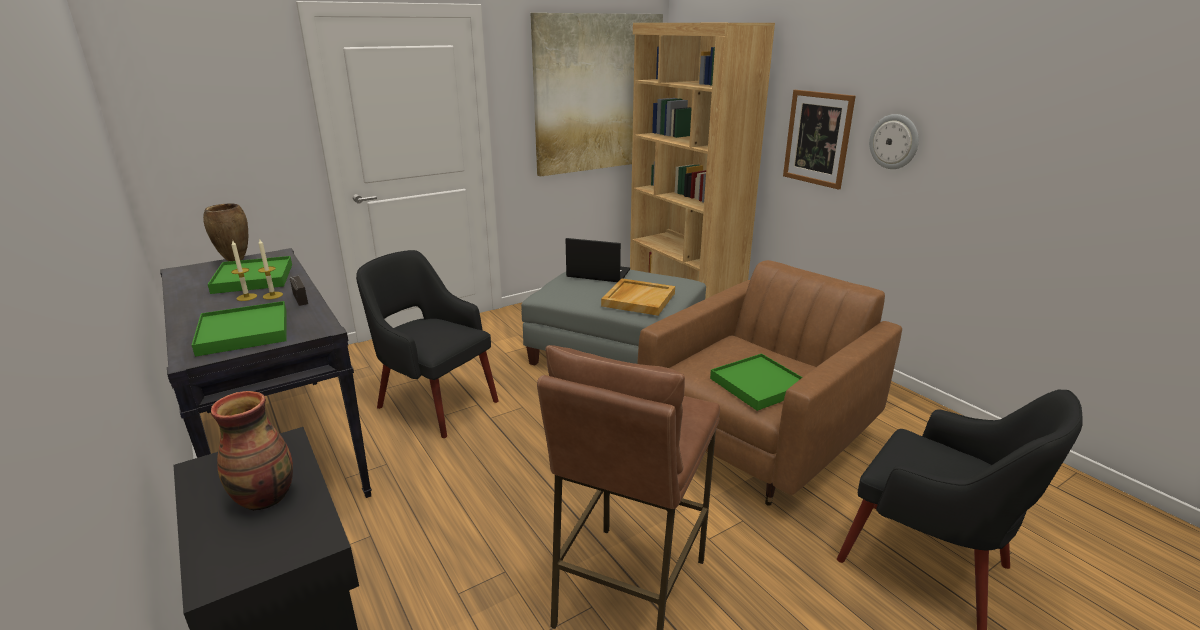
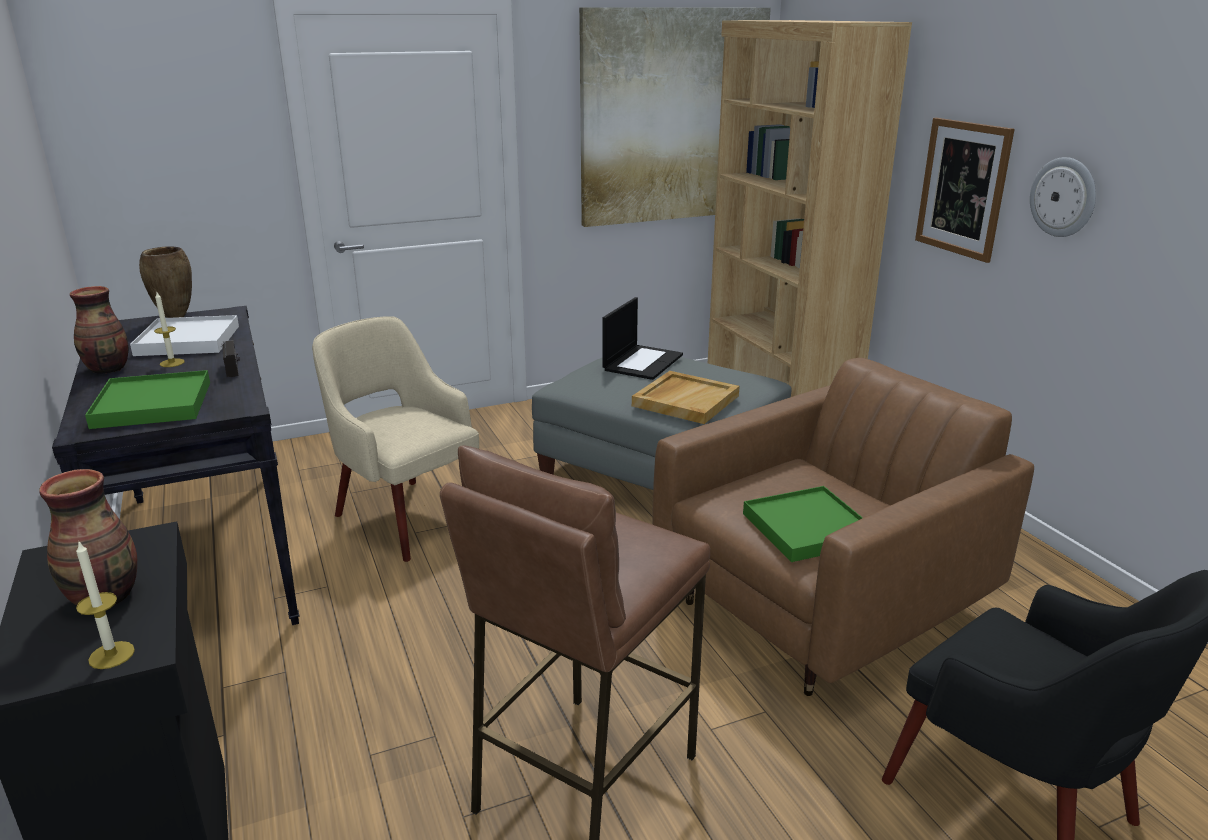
camera: 10 degrees right, 0 degrees up
(193, 306) = (109, 369): none -> vase
(253, 278) = (188, 340): green tray -> white tray
(272, 295) = (202, 363): candle -> candle (111, 655)
(435, 403) = (407, 516): black armchair -> beige armchair
(597, 273) = (642, 362): laptop -> laptop turned 90 degrees clockwise

